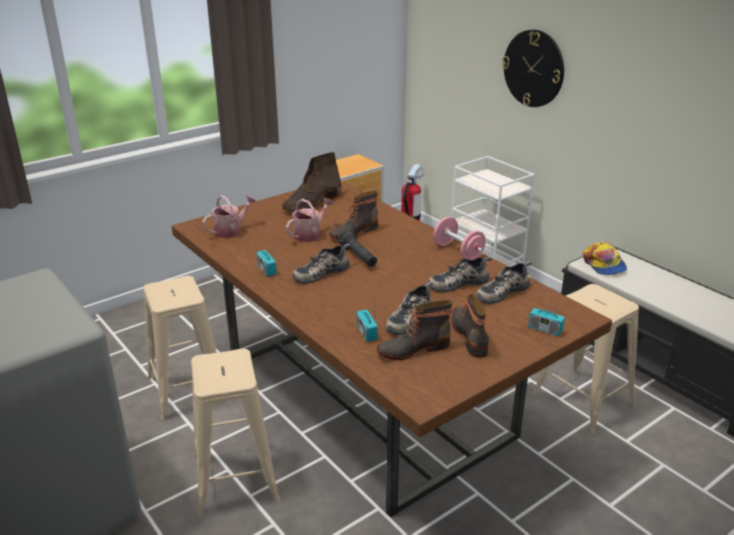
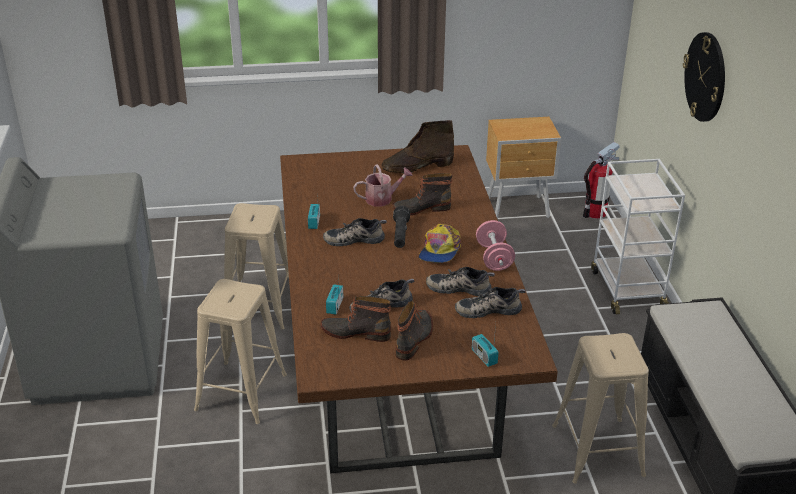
camera: 30 degrees right, 5 degrees up
(231, 230) = (321, 175): watering can -> none
(604, 265) = (687, 319): cap -> cap (440, 250)

